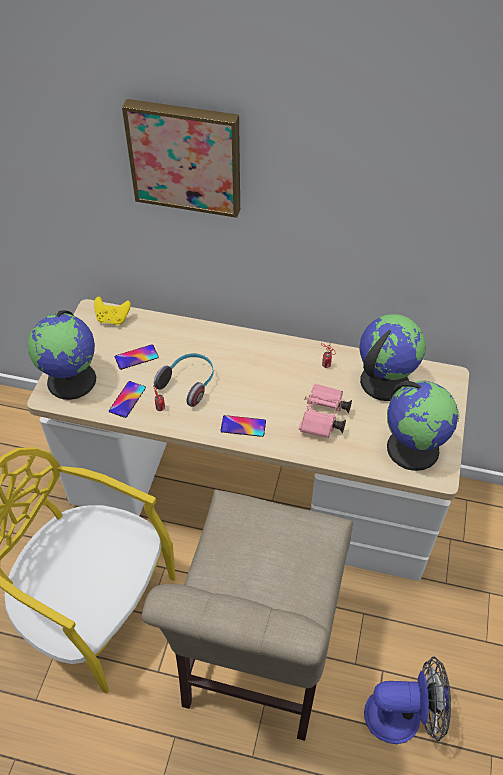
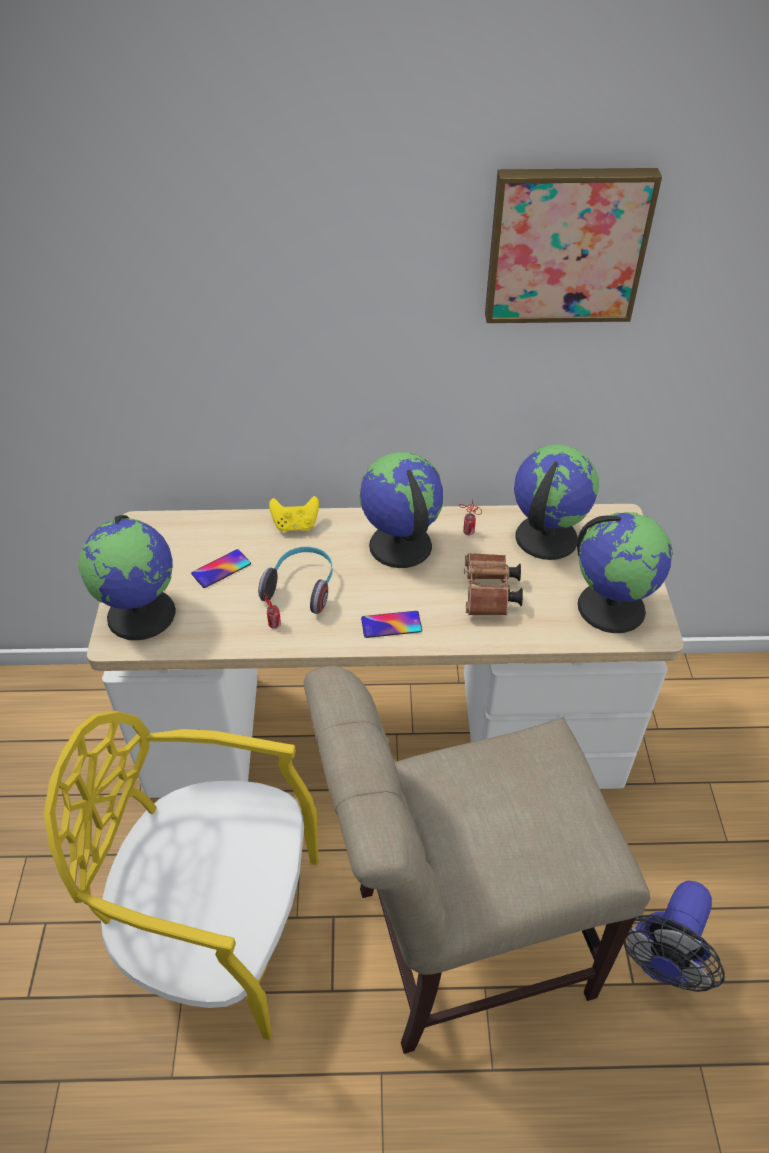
camera: 15 degrees left, 5 degrees down
(113, 319) = (173, 529): yellow game controller -> yellow game controller (295, 525)
(127, 399) = (226, 623): phone -> none
(186, 156) = (259, 277): picture -> picture (566, 245)
(256, 662) = (458, 942): beige chair -> beige chair turned 75 degrees clockwise
(270, 365) = (399, 546): none -> globe
(323, 419) = (489, 595): pink binoculars -> brown binoculars
(403, 715) = (662, 960): fan -> fan turned 135 degrees clockwise

